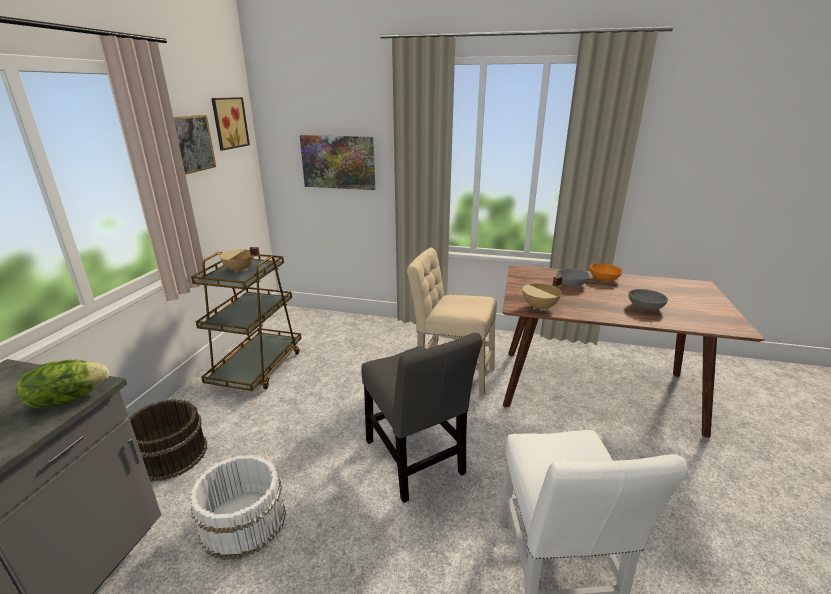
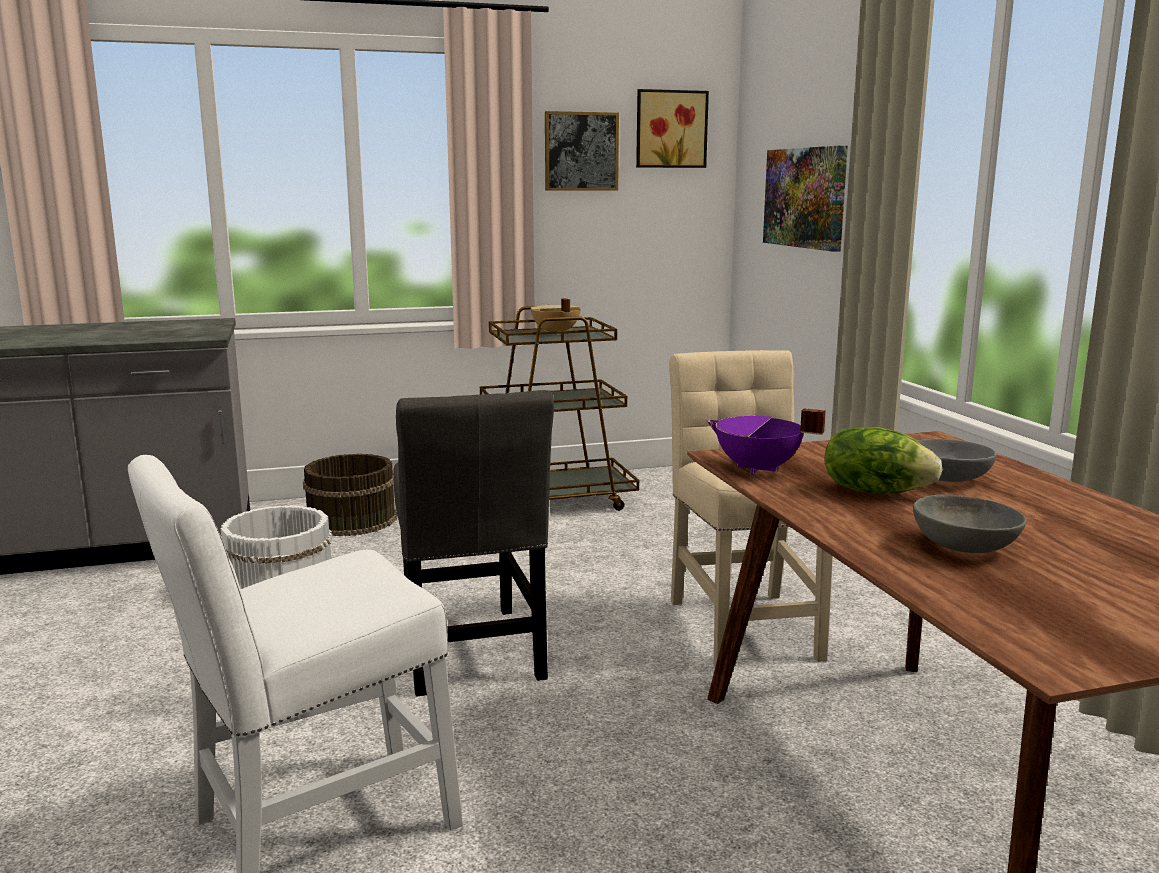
camera: 60 degrees right, 10 degrees down
(68, 399) = (182, 336): lettuce -> lettuce (875, 491)
(415, 461) = (471, 654): grey chair -> grey chair turned 45 degrees counterclockwise
(540, 307) = (757, 469): beige cooking pot -> purple cooking pot
(604, 279) = (1066, 501): orange bowl -> none

